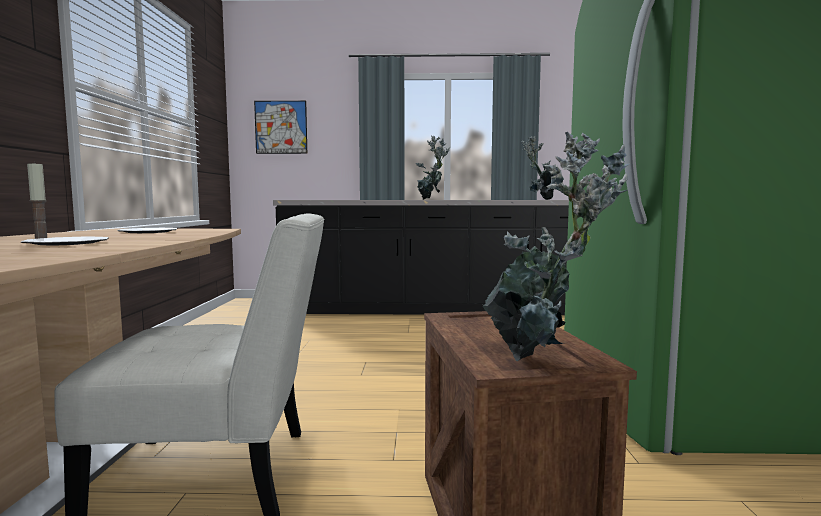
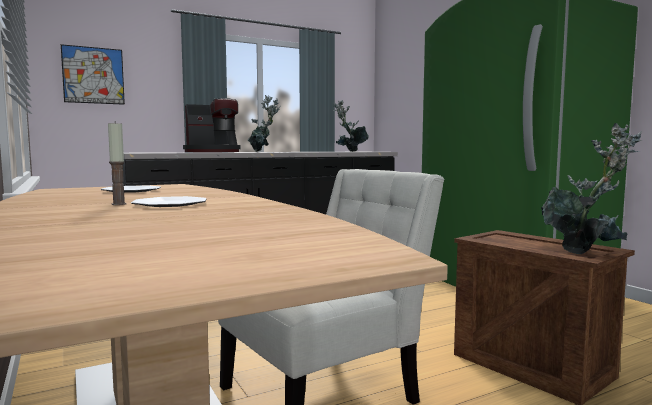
camera: 30 degrees left, 0 degrees up
(375, 199) = (213, 152): none -> coffee machine

